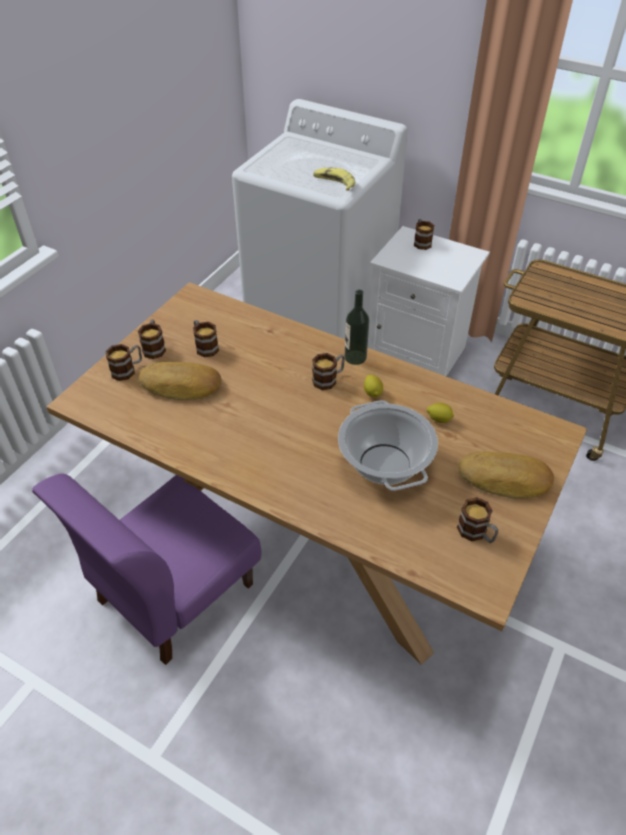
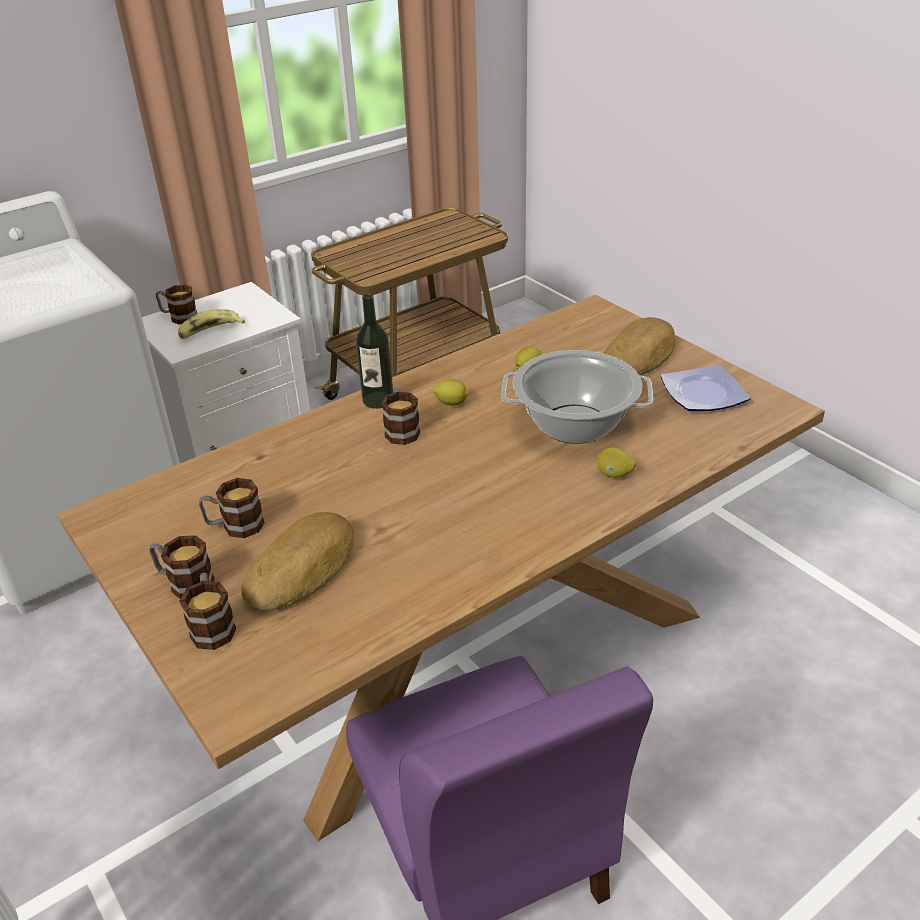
camera: 65 degrees left, 10 degrees down
(334, 183) = (72, 285): banana -> banana (210, 331)
(335, 501) = (614, 475): none -> lemon
(476, 533) = (704, 393): mug -> plate

